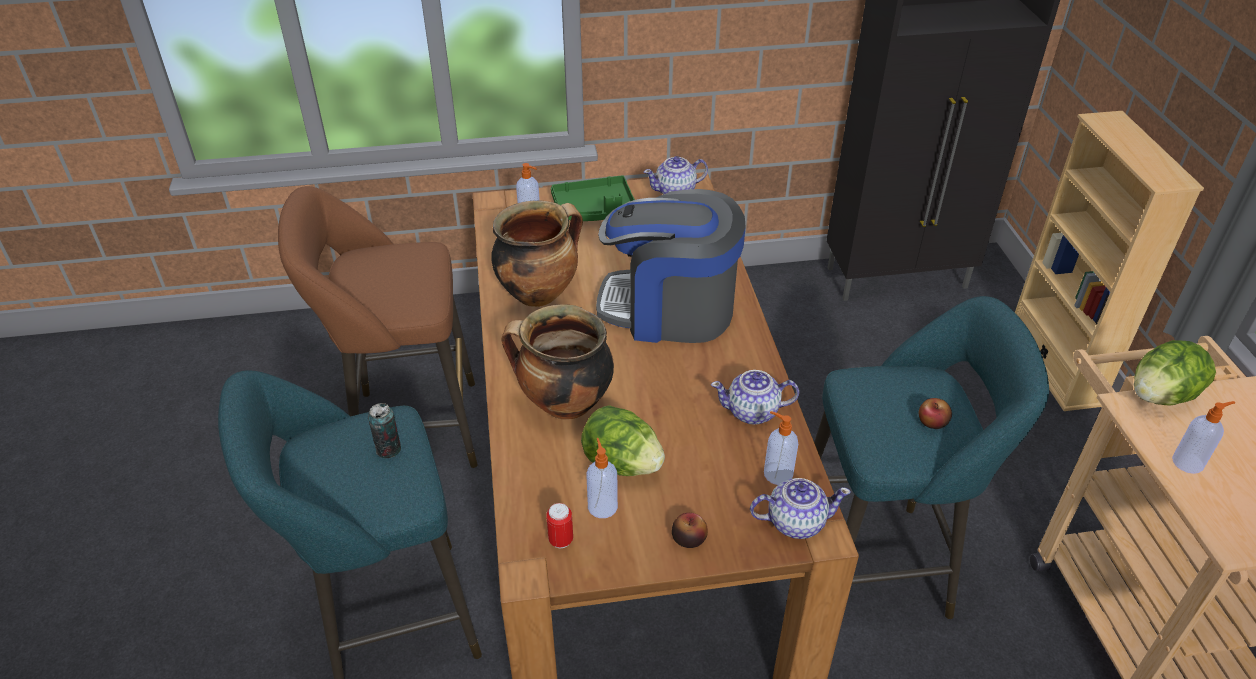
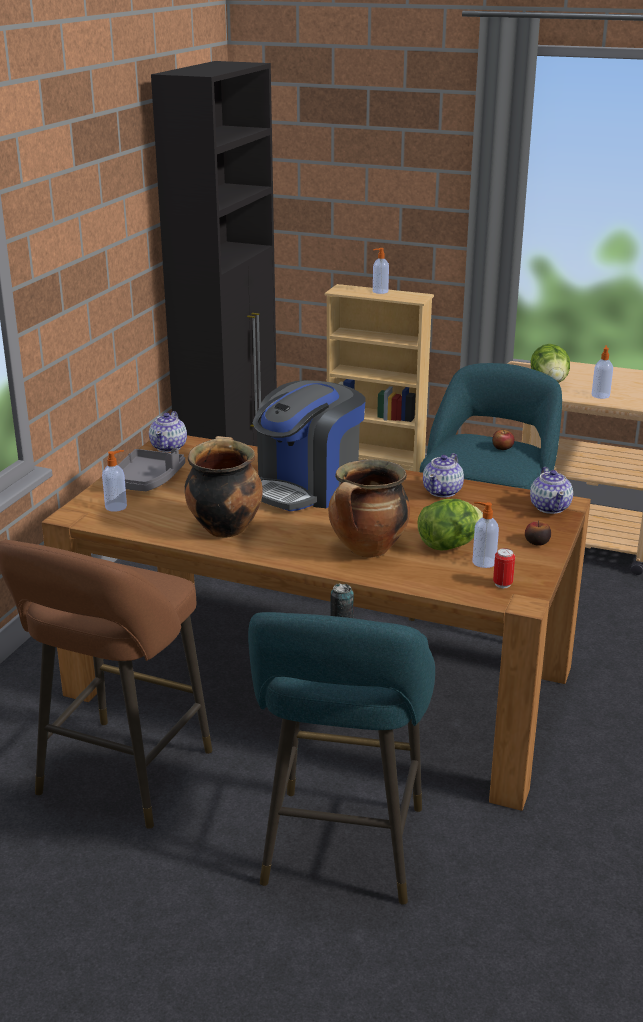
camera: 60 degrees left, 15 degrees down
(595, 210) = (146, 481): green tray -> grey tray
(777, 473) = (505, 500): soap dispenser -> soap dispenser (379, 291)
(795, 522) = (550, 507): teapot -> teapot turned 150 degrees clockwise

